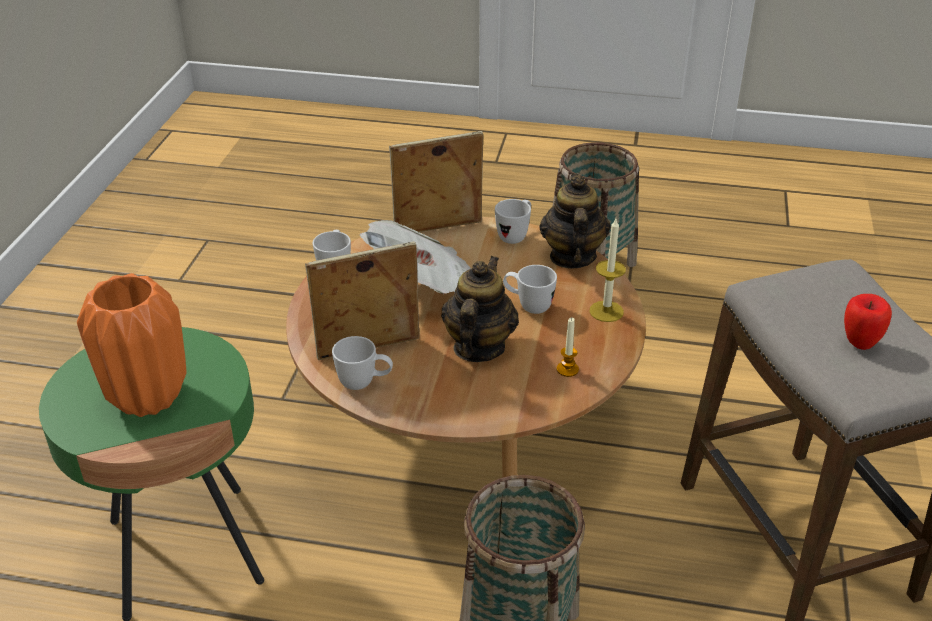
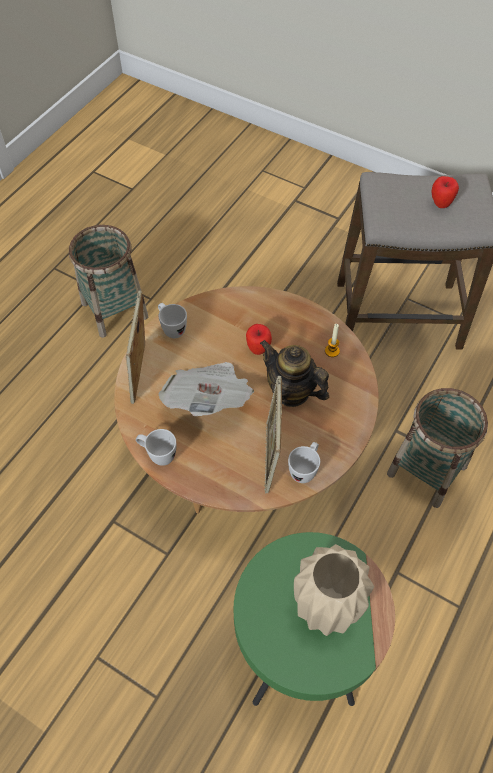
camera: 70 degrees left, 20 degrees up
(149, 398) = (326, 606): orange vase -> beige vase
(528, 306) = (258, 349): white mug -> apple
(572, 257) = (213, 305): teapot -> none
(606, 311) = (282, 310): candle -> none

